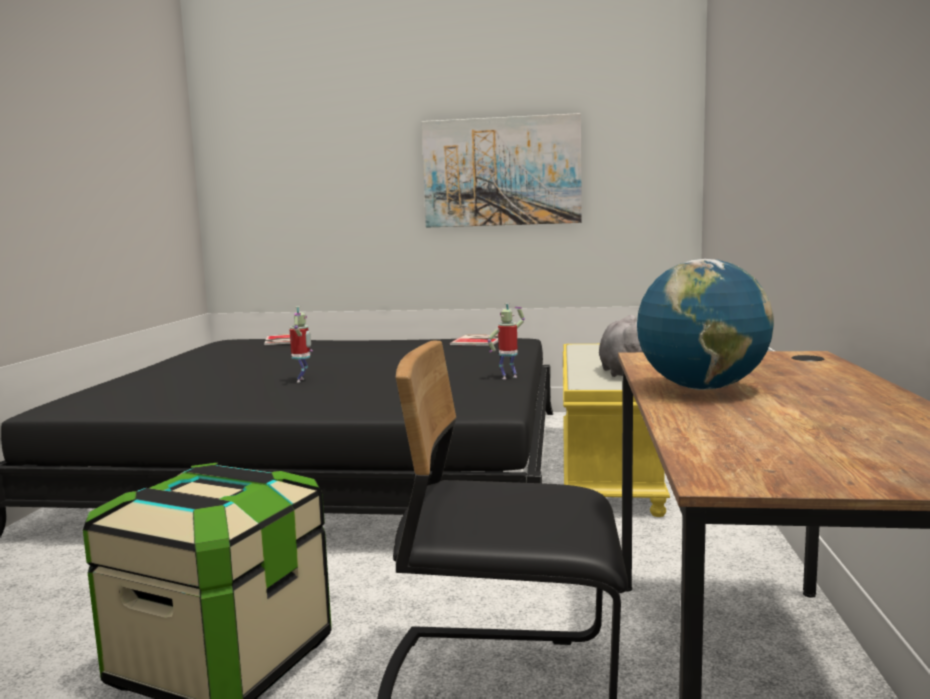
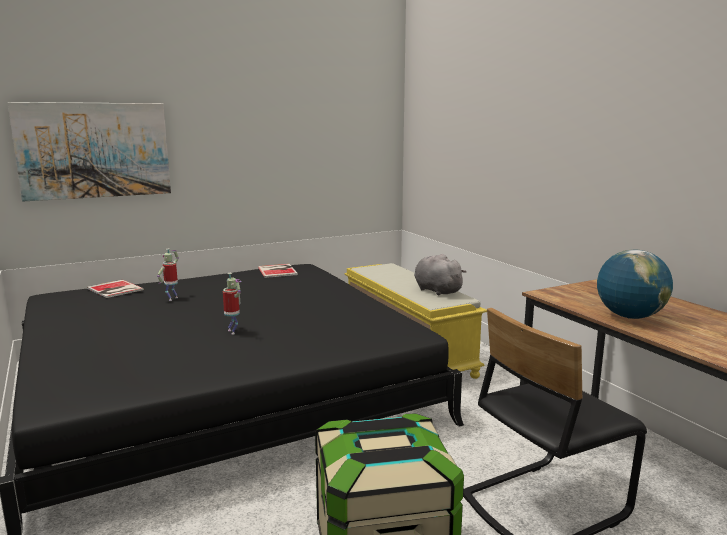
camera: 35 degrees left, 5 degrees up
(501, 172) = (275, 138): picture -> picture (94, 150)
(508, 377) = (370, 304): toy robot -> toy robot (172, 298)

